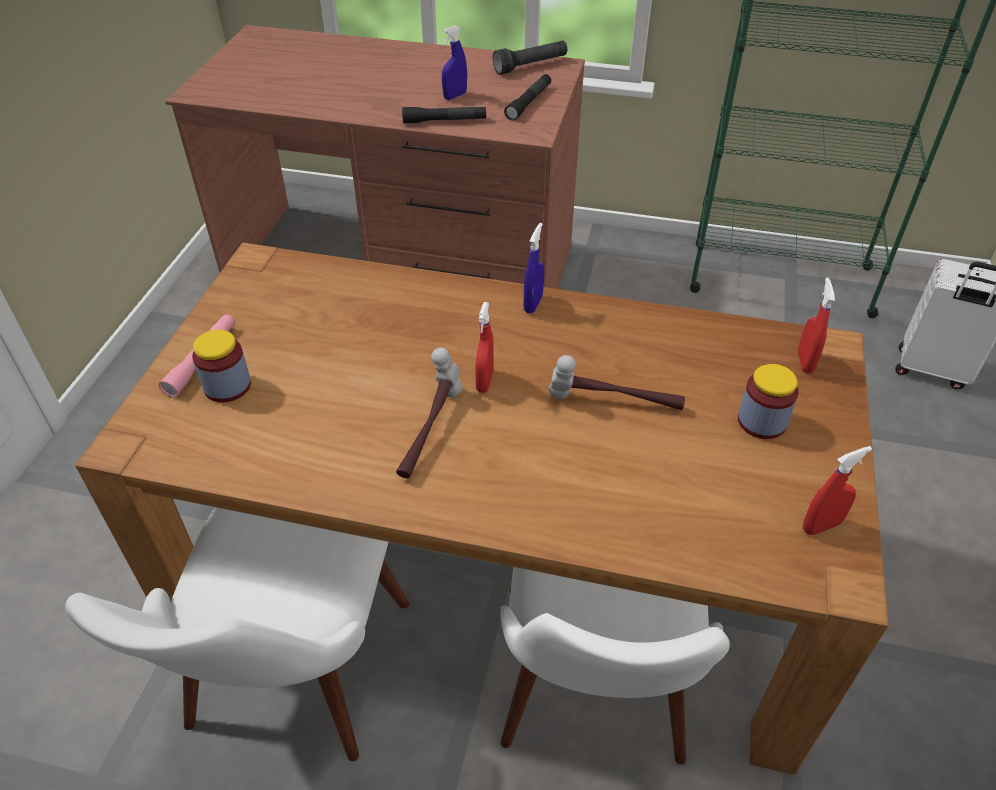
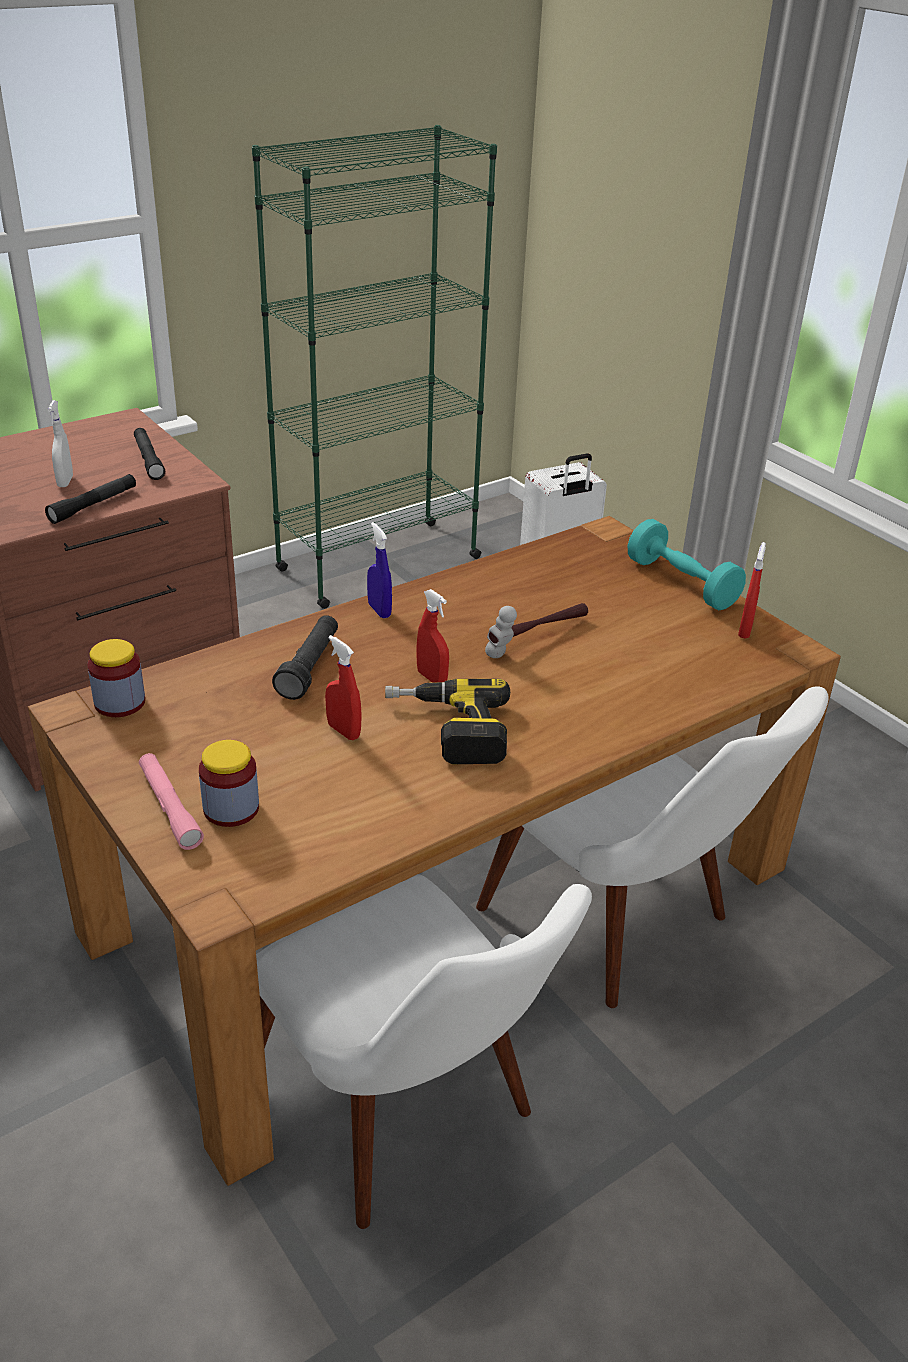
camera: 50 degrees left, 10 degrees down
(429, 430) = (447, 730): hammer -> power drill
(455, 96) = (65, 482): blue spray bottle -> white spray bottle
(530, 66) = (96, 430): black flashlight -> black flashlight (309, 667)
(761, 421) = (634, 596): jar -> jar (120, 703)
(805, 362) = (605, 549): red spray bottle -> red spray bottle (343, 731)
(829, 439) = (681, 583): none -> turquoise dumbbell

